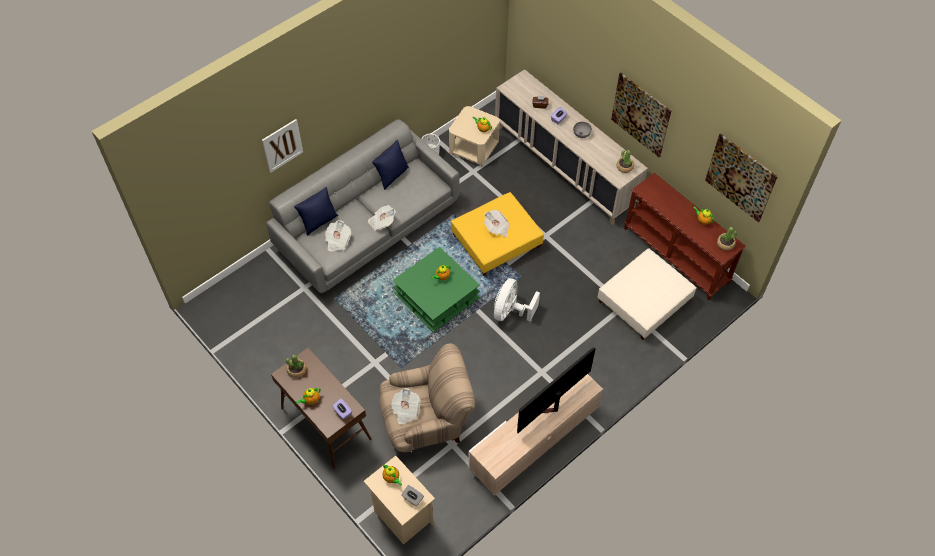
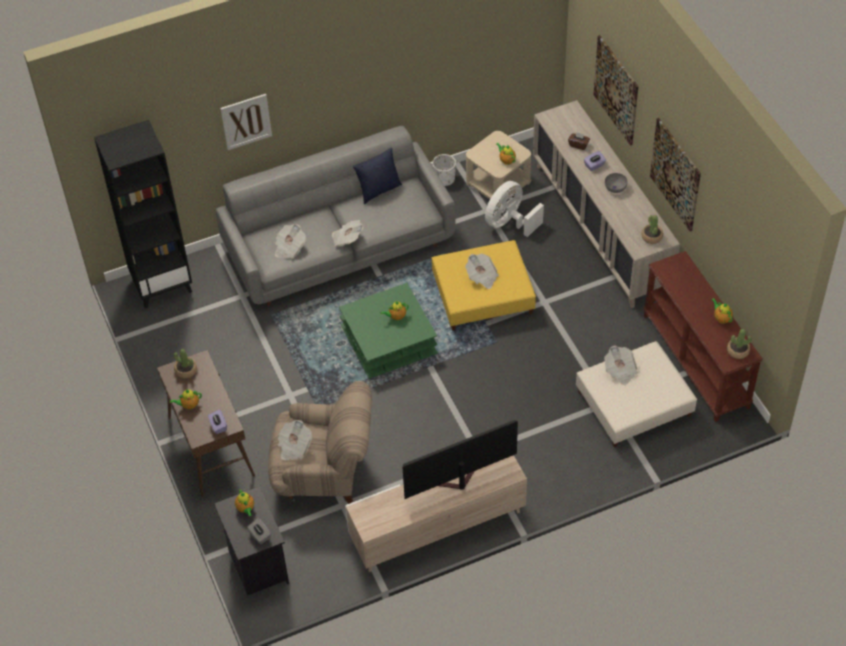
camera: 20 degrees right, 5 degrees down
(234, 294) = (162, 285): none -> black bookcase
(318, 222) = (276, 223): blue pillow -> none
(401, 516) = (257, 565): beige nightstand -> black nightstand
(510, 311) = (468, 377): white fan -> white fan (509, 223)
(631, 279) = (620, 371): none -> newspaper
(740, 177) = (759, 268): picture -> picture (616, 90)

